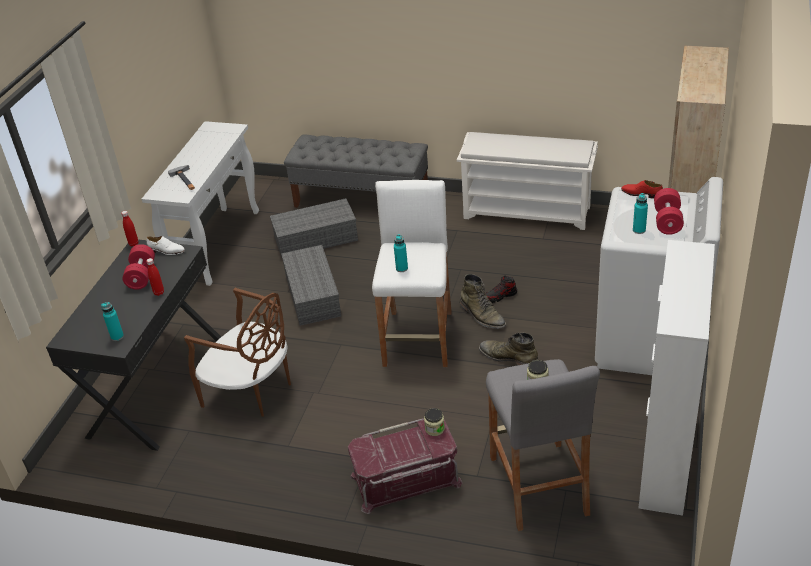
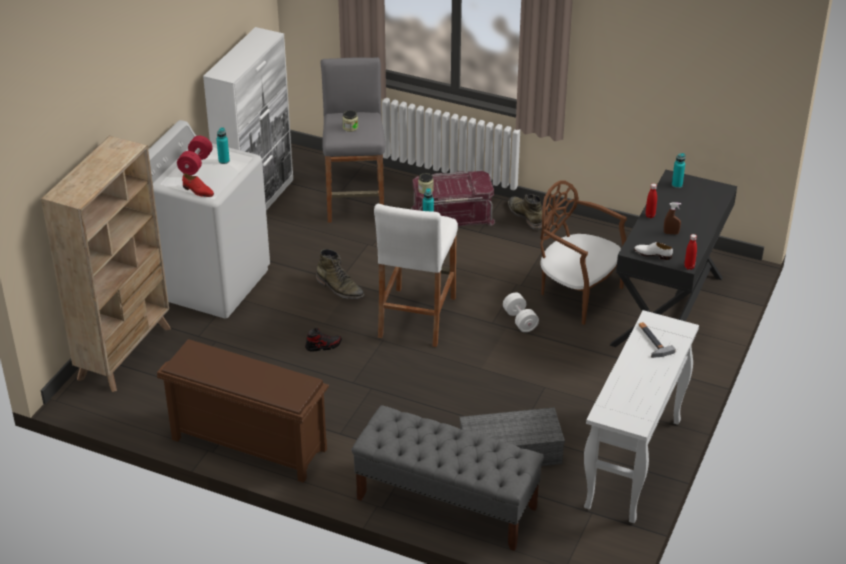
camera: 175 degrees left, 0 degrees up
(141, 276) = (671, 233): red dumbbell -> brown spray bottle
(311, 294) = (519, 379): grey storage box -> none
(312, 351) = (520, 320): none -> white dumbbell
(482, 315) = (349, 329): green boot -> green boot (526, 216)
(528, 212) = (247, 444): white shoe rack -> brown shoe rack

